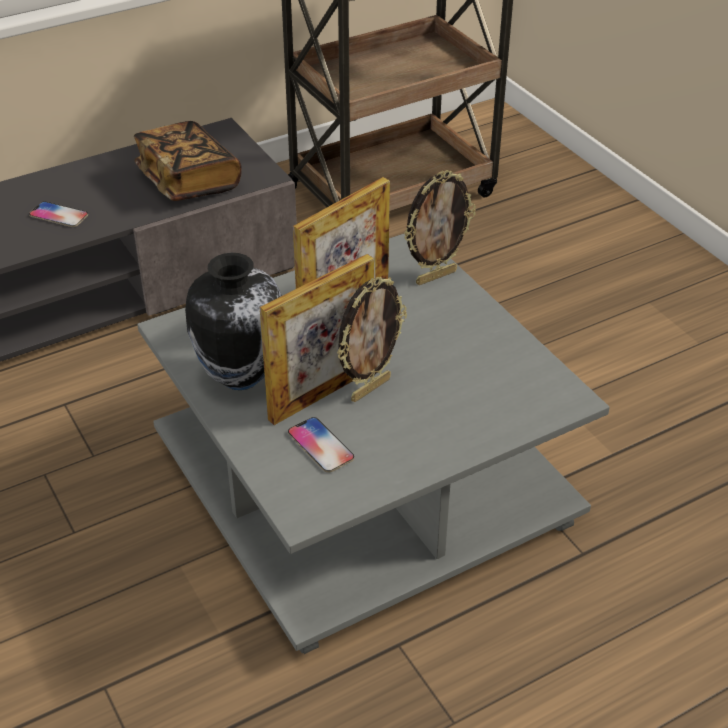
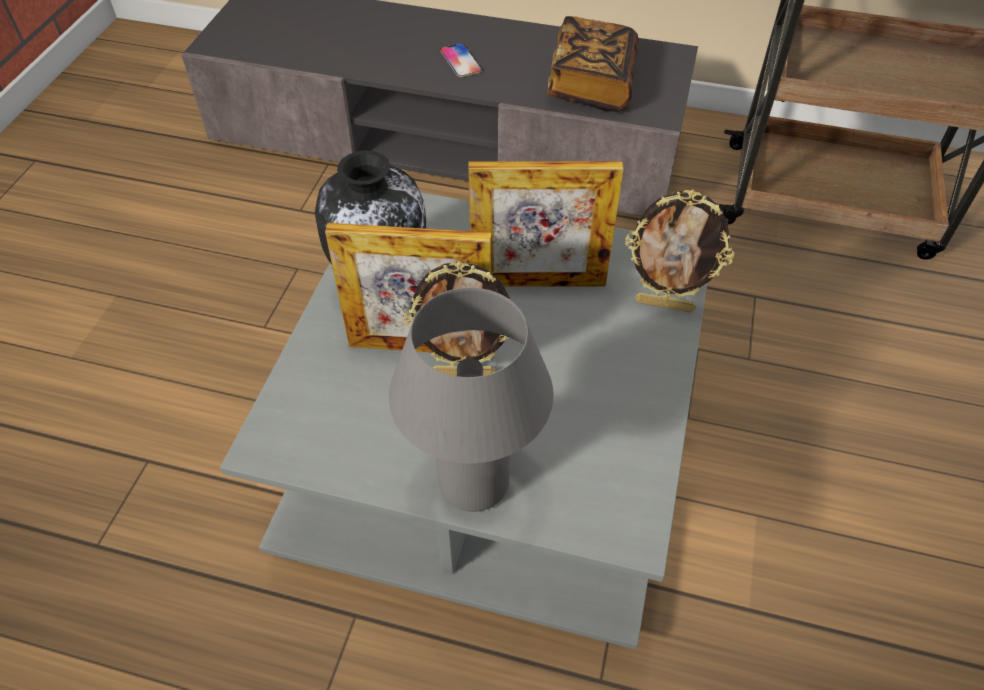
camera: 45 degrees right, 10 degrees up
(320, 446) = (357, 395): phone -> none
(457, 437) = (474, 482): none -> grey table lamp

